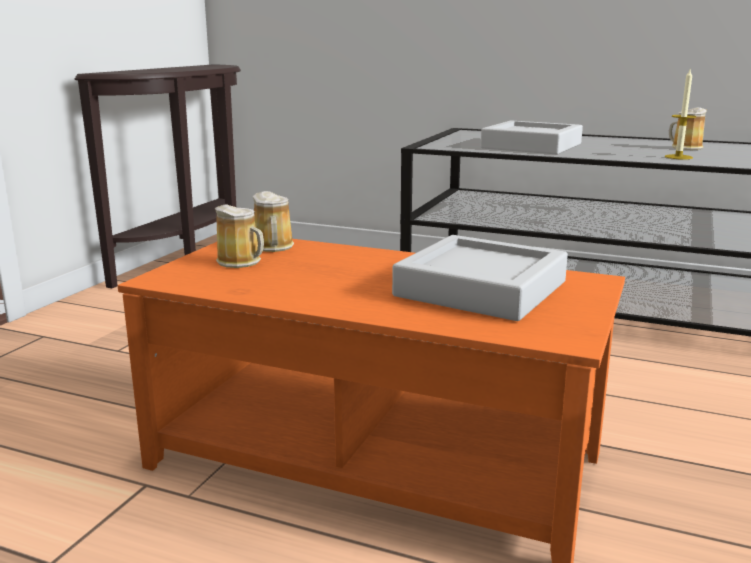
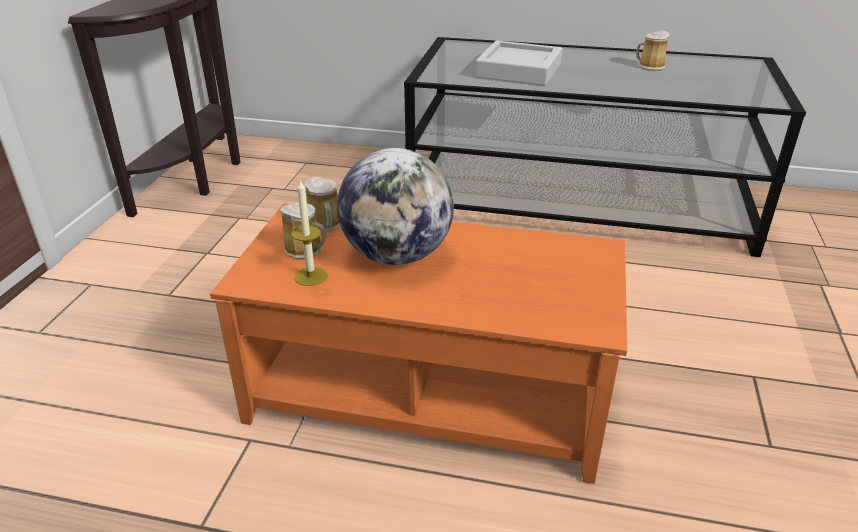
camera: 10 degrees left, 15 degrees up
(342, 271) = (397, 255): none -> globe
(481, 289) = (517, 269): grey tray -> none
(678, 157) = (647, 85): candle -> candle (311, 276)

